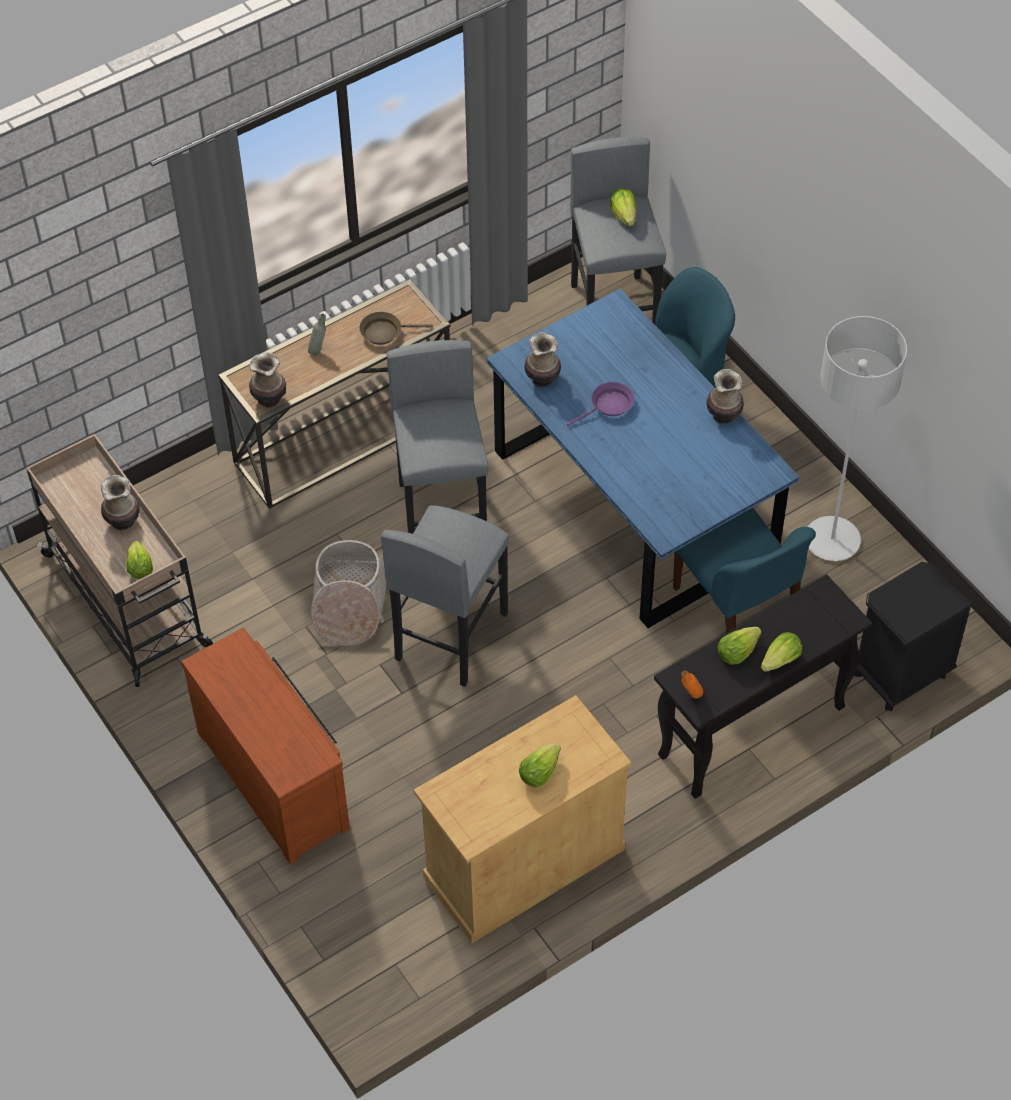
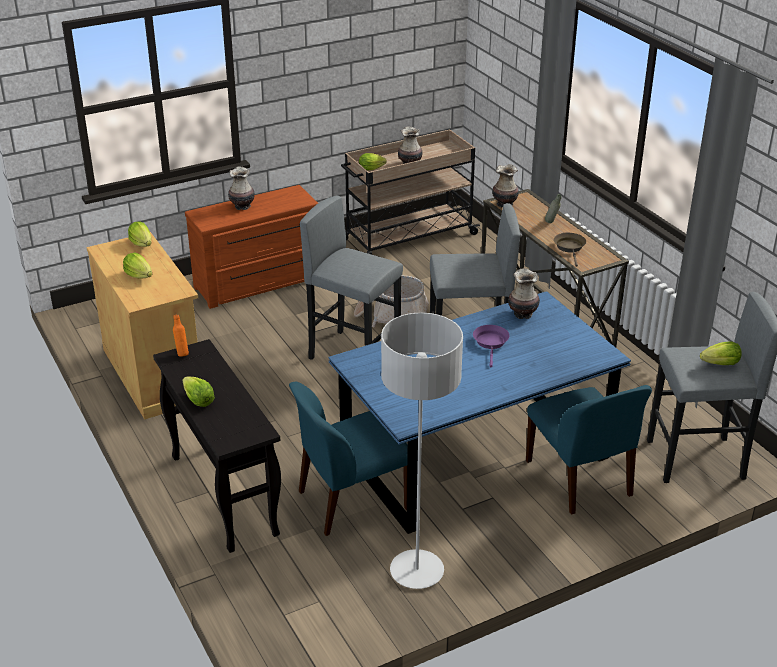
camera: 95 degrees right, 20 degrees down
(609, 406) = (491, 343): purple frying pan -> purple frying pan turned 150 degrees counterclockwise
(724, 415) = (476, 402): vase -> vase (242, 206)
(737, 652) = (215, 379): lettuce -> lettuce (142, 244)
(900, 675) = (253, 596): black nightstand -> none

